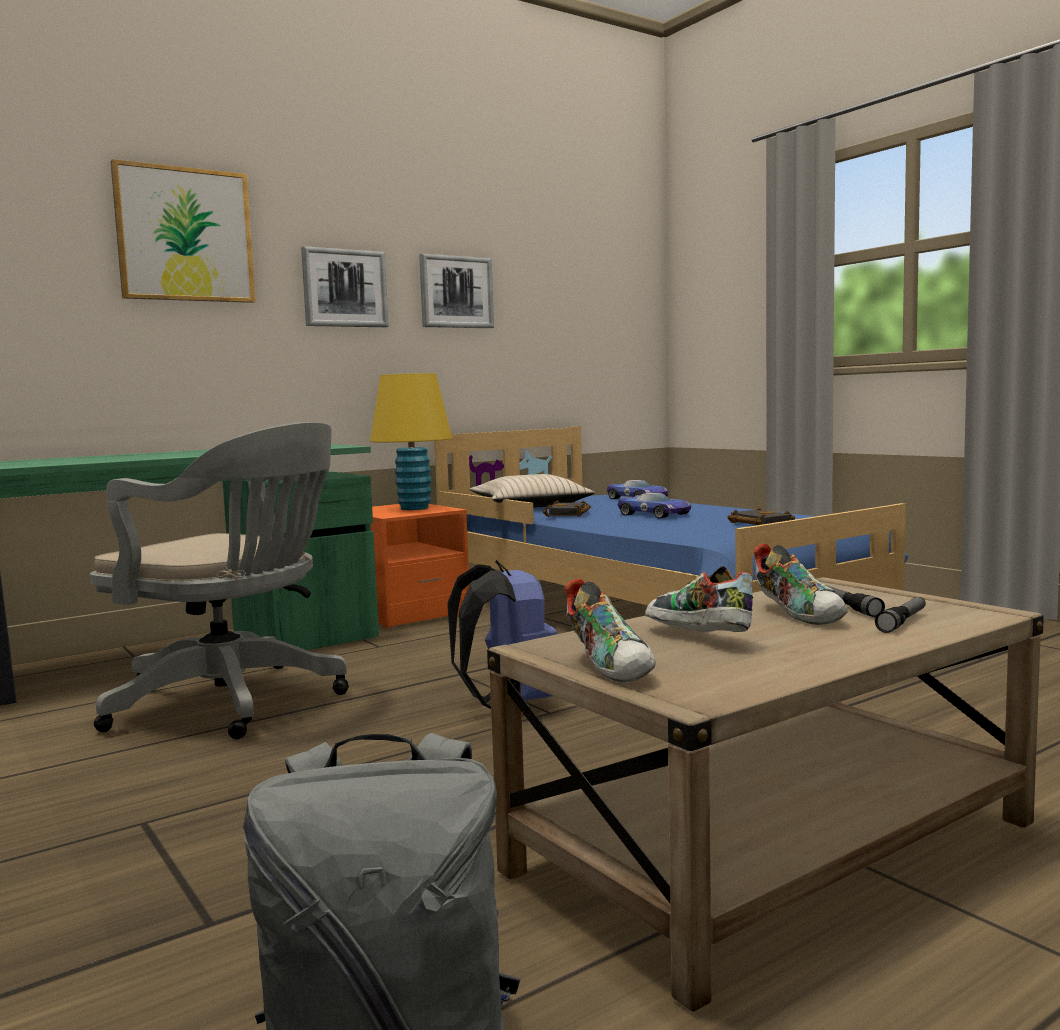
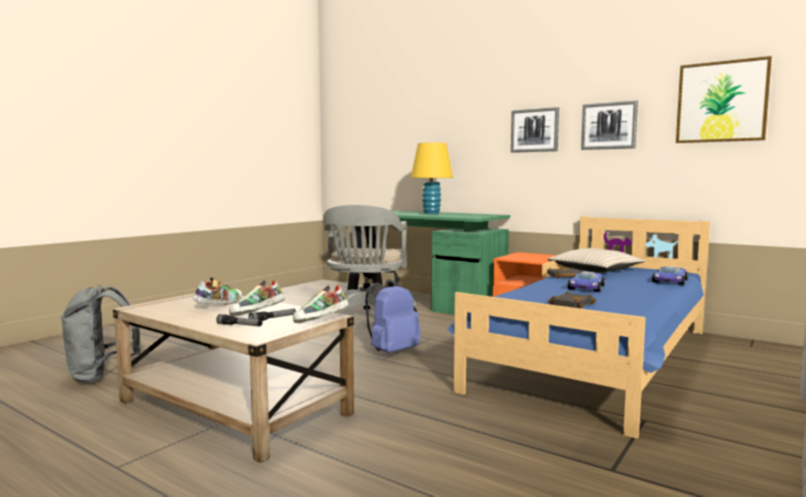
camera: 70 degrees right, 0 degrees up
(185, 235) = (460, 113): picture -> picture (721, 102)
(414, 508) = (536, 257): yellow table lamp -> yellow table lamp (431, 213)
(611, 667) = (178, 299): shoe -> shoe (321, 321)

